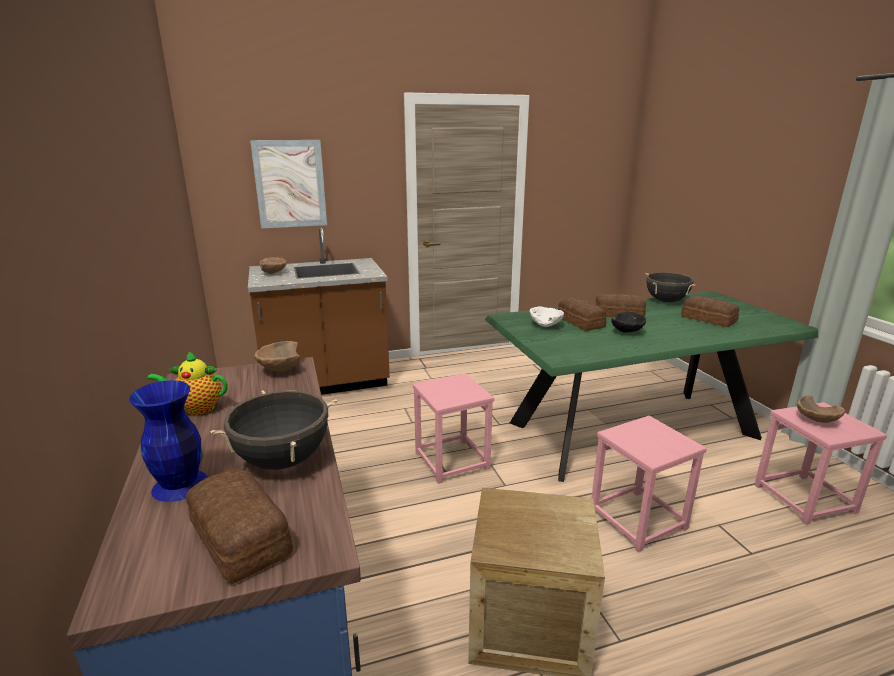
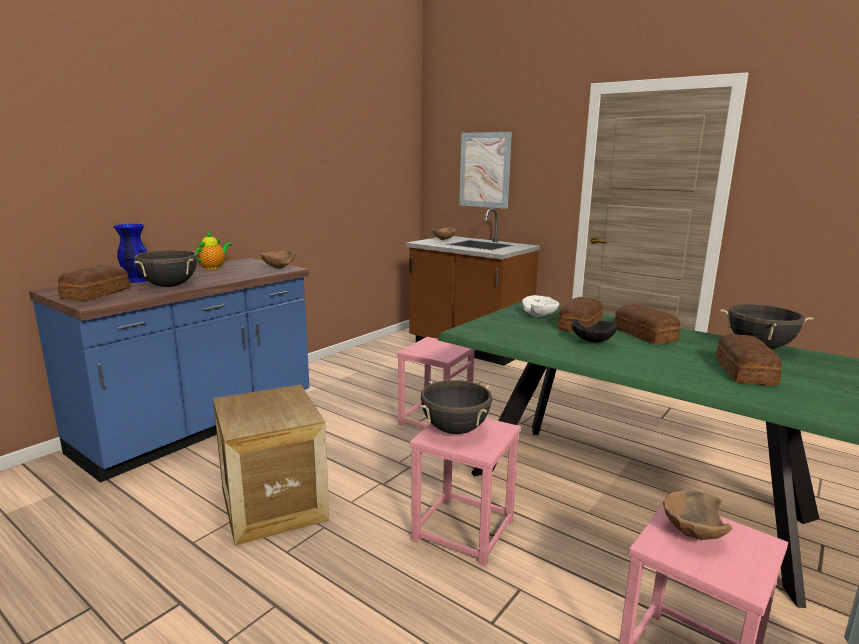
camera: 55 degrees right, 5 degrees down
(196, 408) = (213, 267): teapot -> teapot turned 60 degrees clockwise
(643, 442) = (455, 430): none -> black cooking pot

